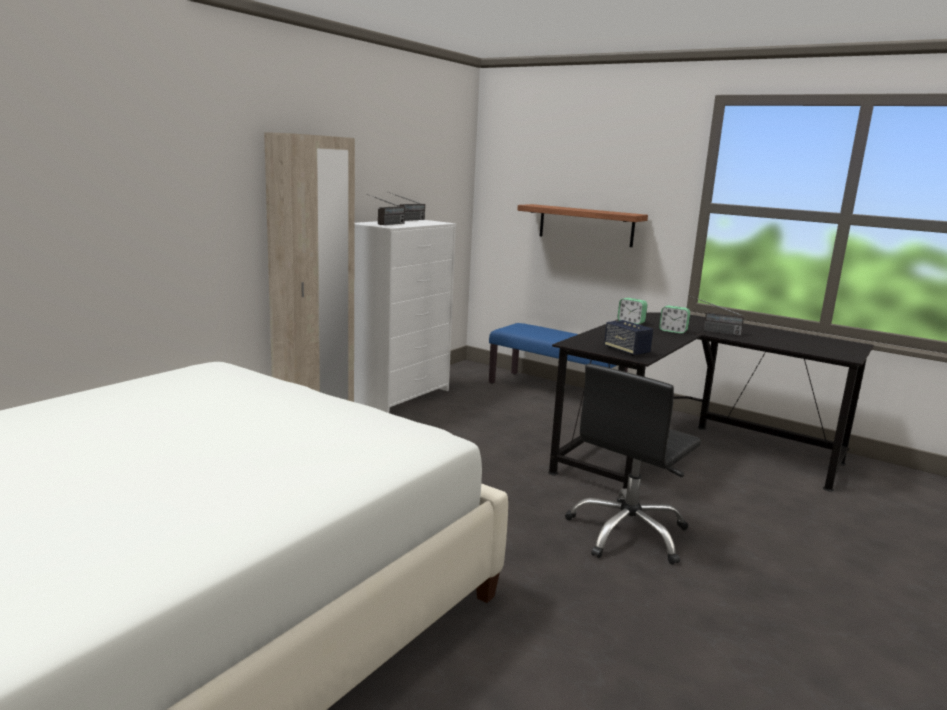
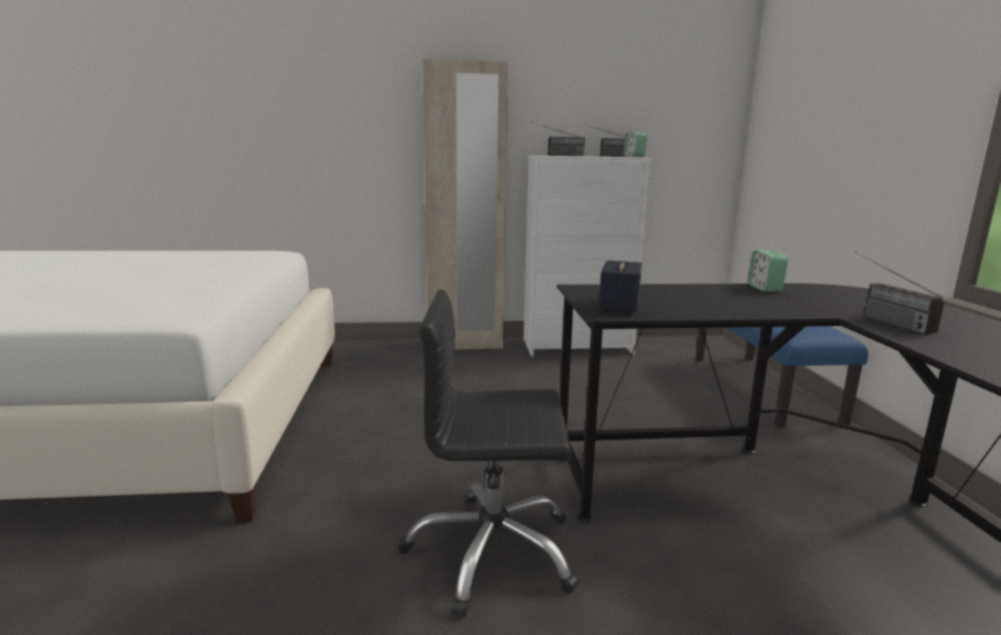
camera: 50 degrees right, 0 degrees up
(585, 225) = (842, 160): shelf -> none
(673, 331) = (797, 306): alarm clock -> alarm clock (634, 157)

